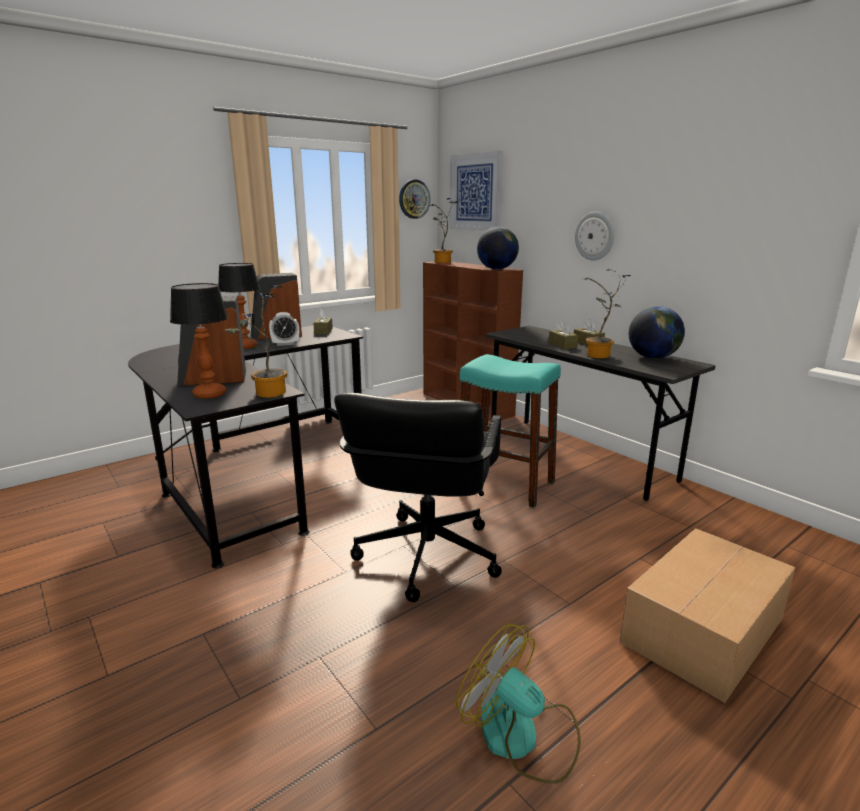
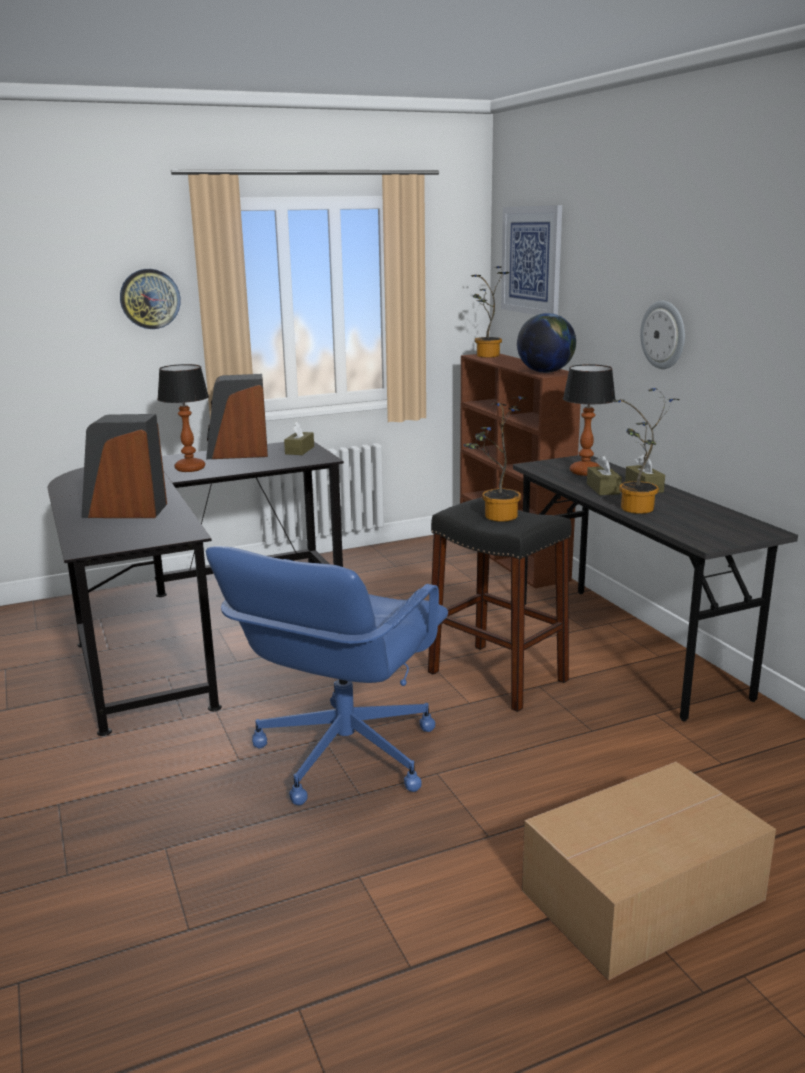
camera: 15 degrees right, 0 degrees up
(210, 394) = (108, 531): table lamp -> table lamp (585, 472)
(266, 394) = (168, 536): potted plant -> potted plant (496, 517)
(285, 344) = (239, 467): alarm clock -> none
(414, 199) = (453, 267): wall clock -> wall clock (150, 299)
(426, 555) = (343, 754): black office chair -> blue office chair
(504, 484) = (497, 676): turquoise stool -> black stool
(521, 736) = (339, 967): fan -> none
(652, 357) = (715, 517): globe -> none

